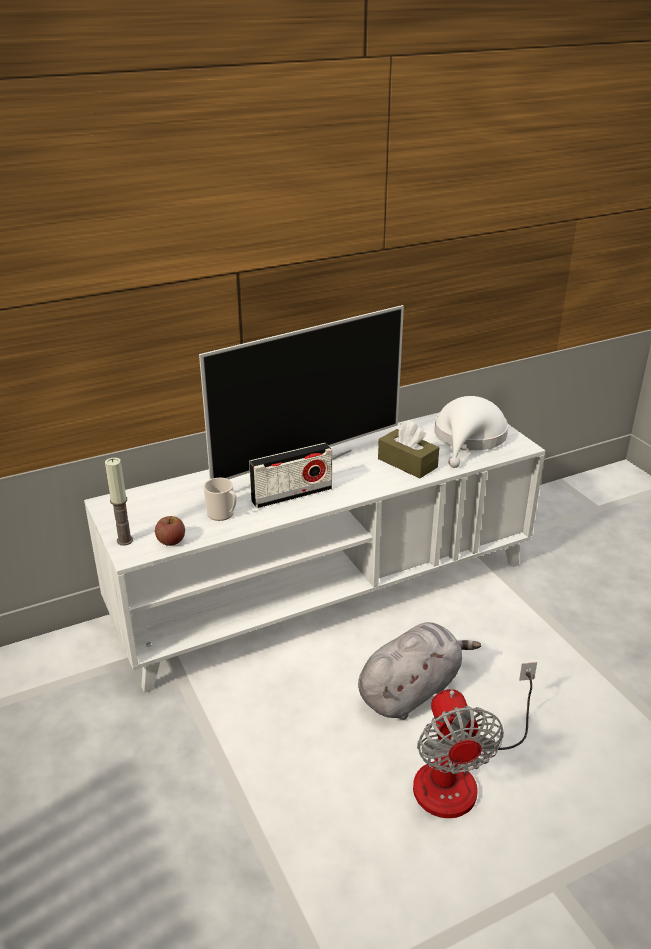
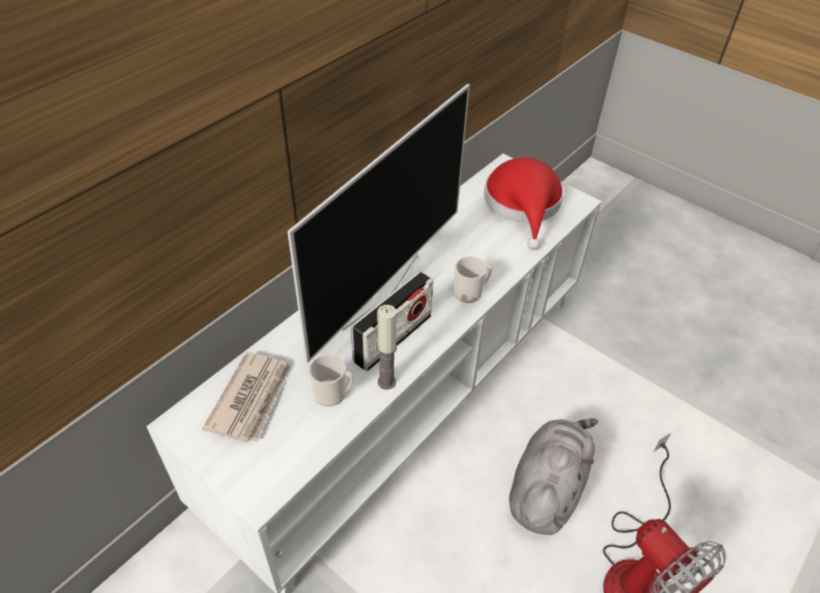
camera: 25 degrees left, 15 degrees up
(125, 540) = (239, 476): candle -> candle (386, 382)
(163, 503) = (252, 398): none -> newspaper
(171, 541) = (296, 457): apple -> none
(377, 482) = (471, 292): none -> mug
(407, 463) = (485, 256): brown tissue box -> none
(469, 438) = (523, 205): white hat -> red hat

